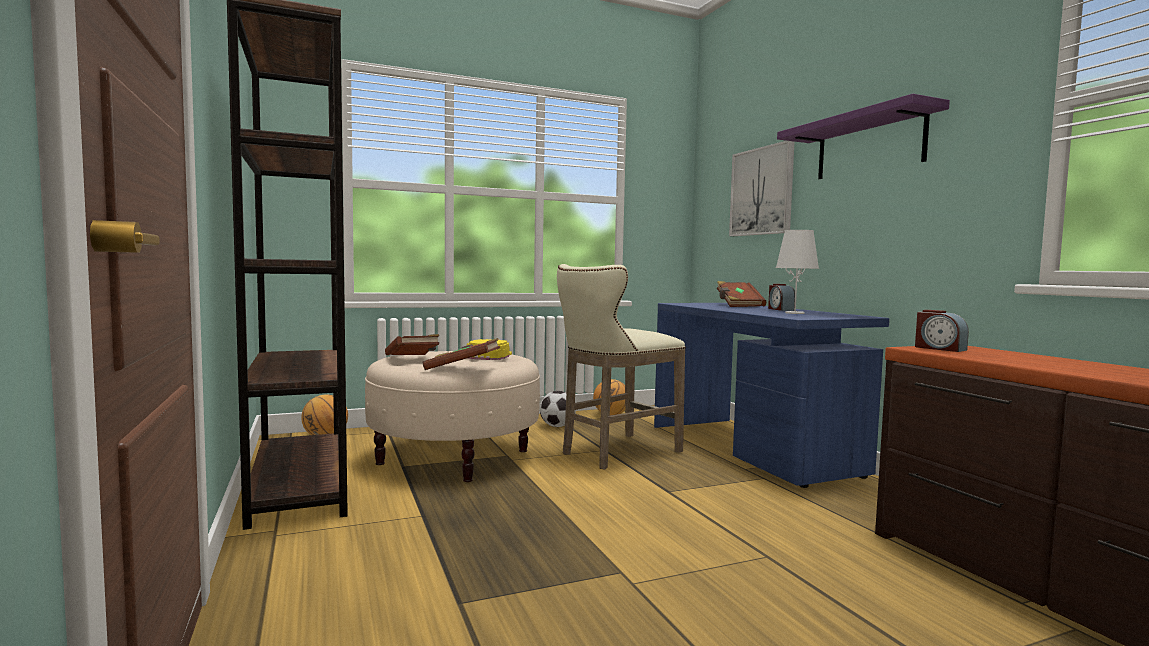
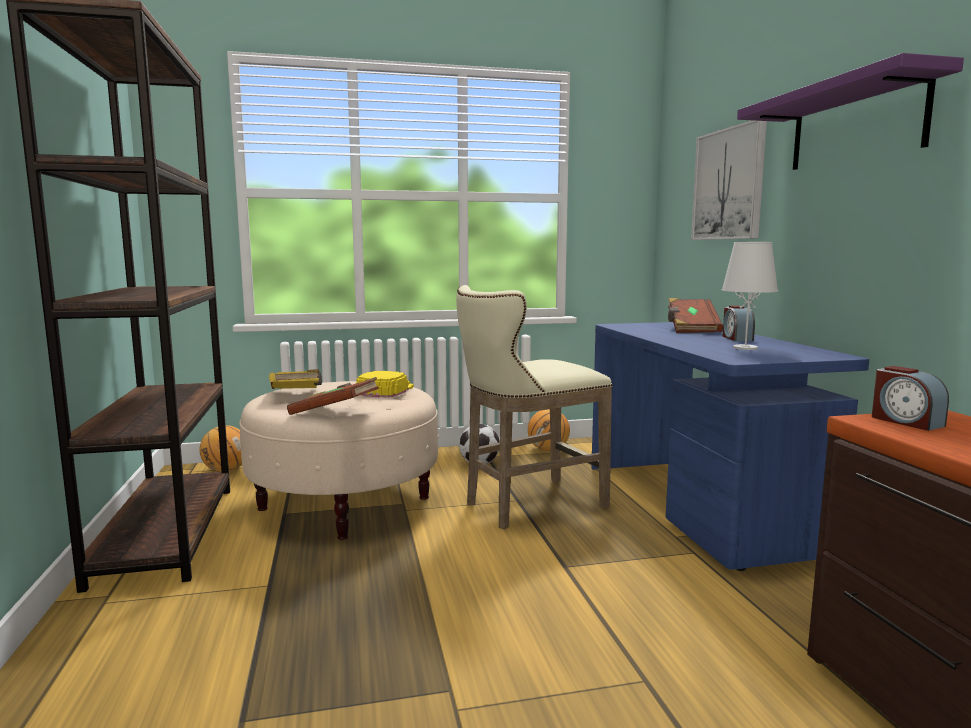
camera: 10 degrees right, 5 degrees up
(413, 359) = (297, 395): brown book -> yellow book

